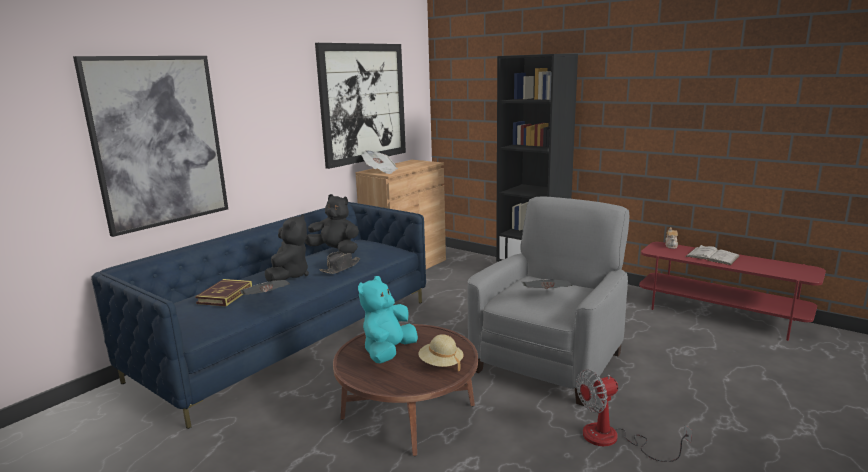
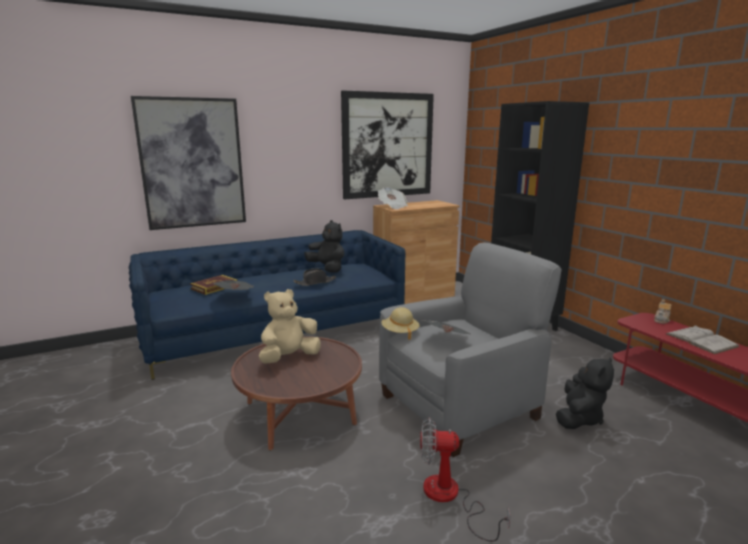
camera: 25 degrees right, 0 degrees up
(289, 276) = (273, 281): black plush toy -> black plush toy (579, 418)
(388, 352) = (289, 357): turquoise plush toy -> beige plush toy
(441, 364) = (316, 377): beige hat -> beige hat (400, 332)

